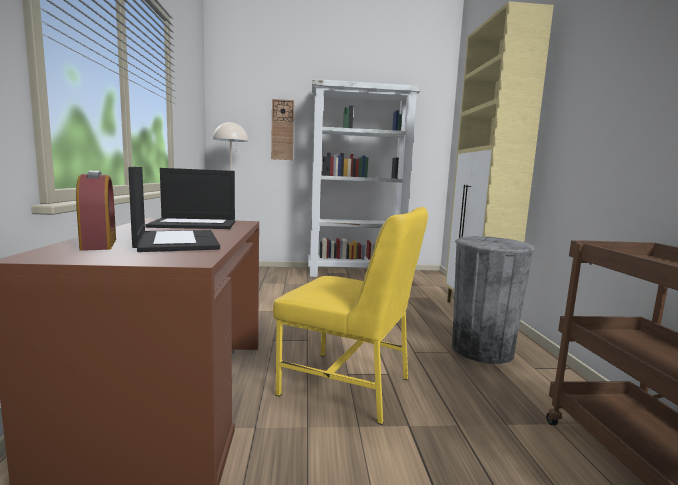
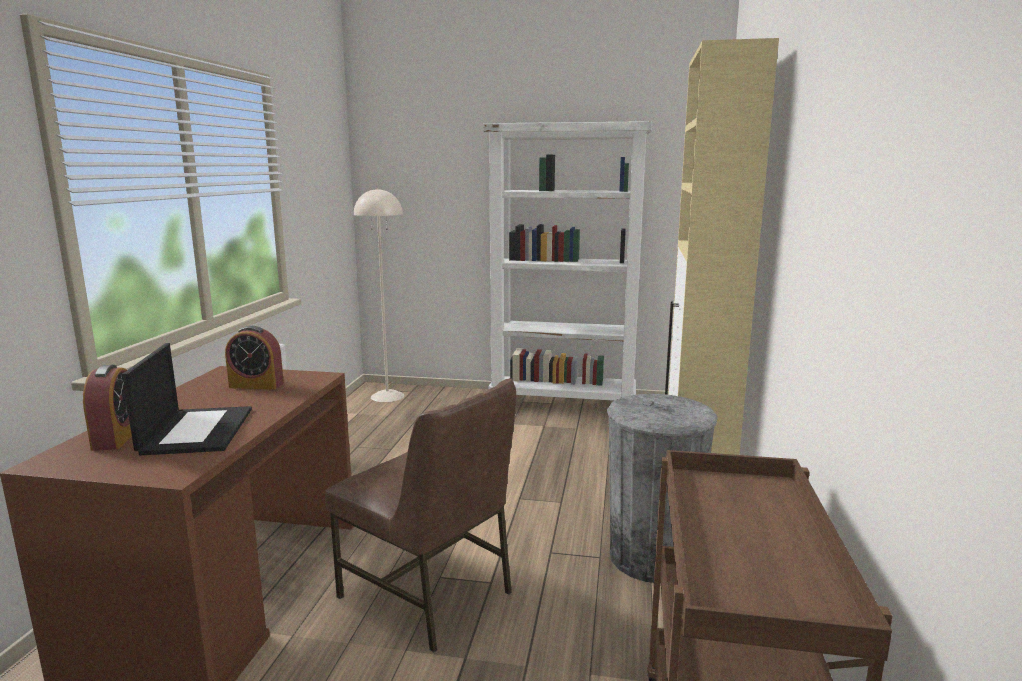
camera: 15 degrees right, 5 degrees up
(195, 224) = (256, 385): laptop -> alarm clock
(282, 130) = (456, 190): wall clock -> none
(348, 386) = (428, 594): yellow chair -> brown chair

